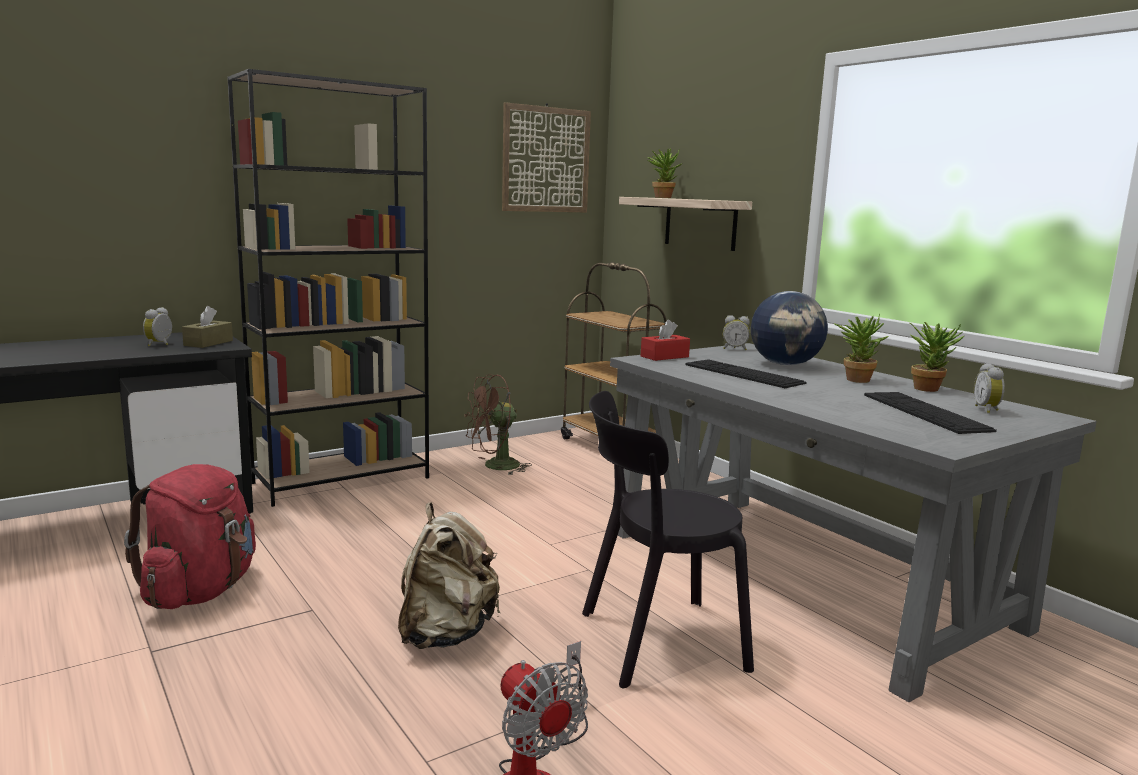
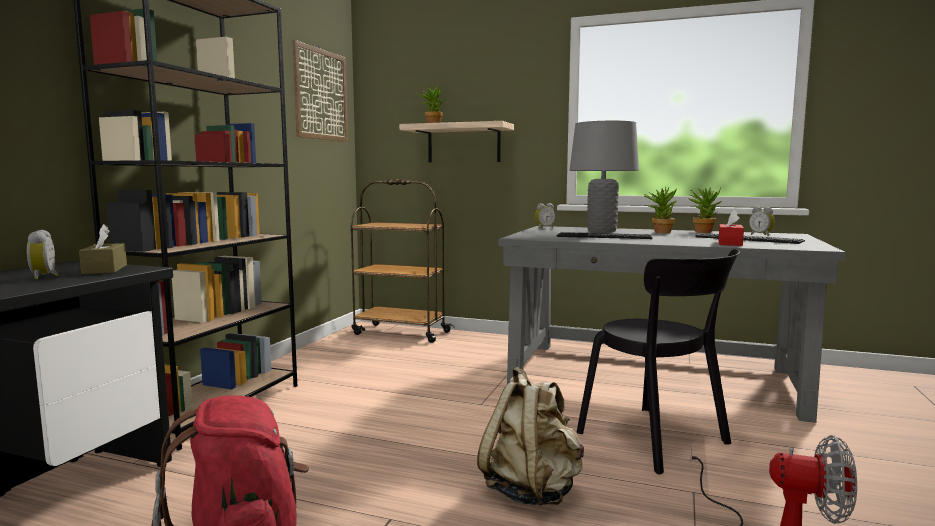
camera: 35 degrees left, 5 degrees down
(495, 467) = (338, 365): brown fan -> none
(654, 642) = (657, 440): black chair -> black chair turned 75 degrees counterclockwise
(664, 356) = (526, 235): red tissue box -> red tissue box (730, 243)
(785, 365) = (601, 231): globe -> grey table lamp

